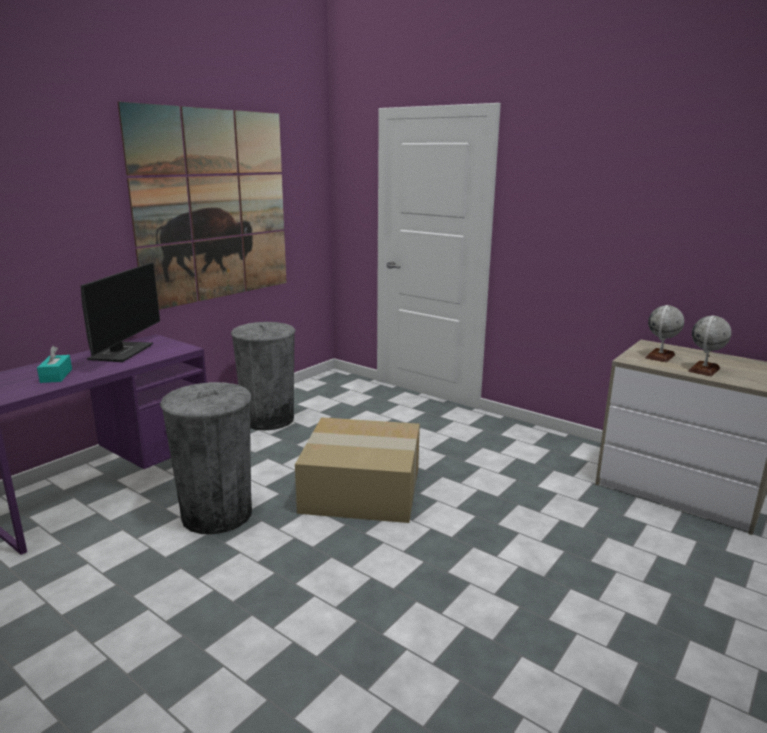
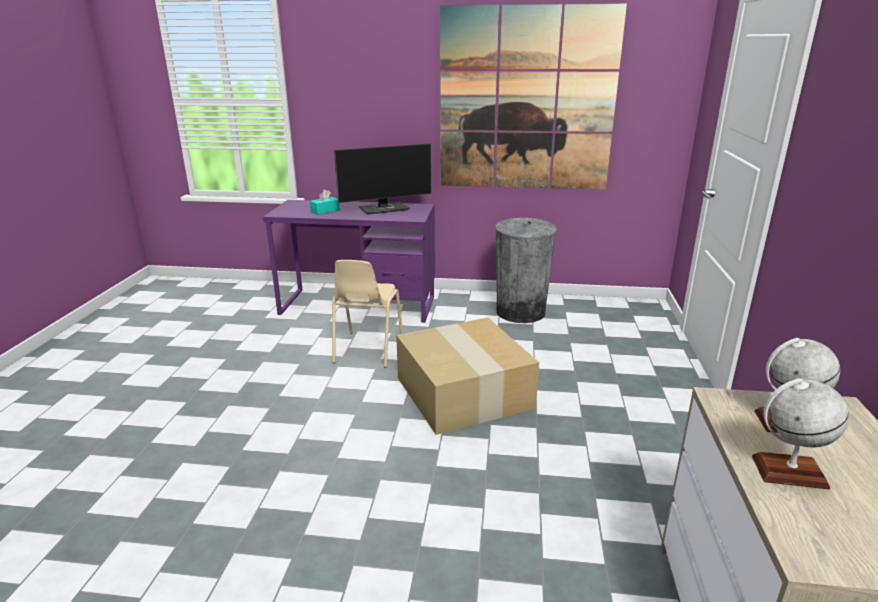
camera: 60 degrees right, 5 degrees up
(217, 514) = (367, 349): grey trash can -> beige chair

